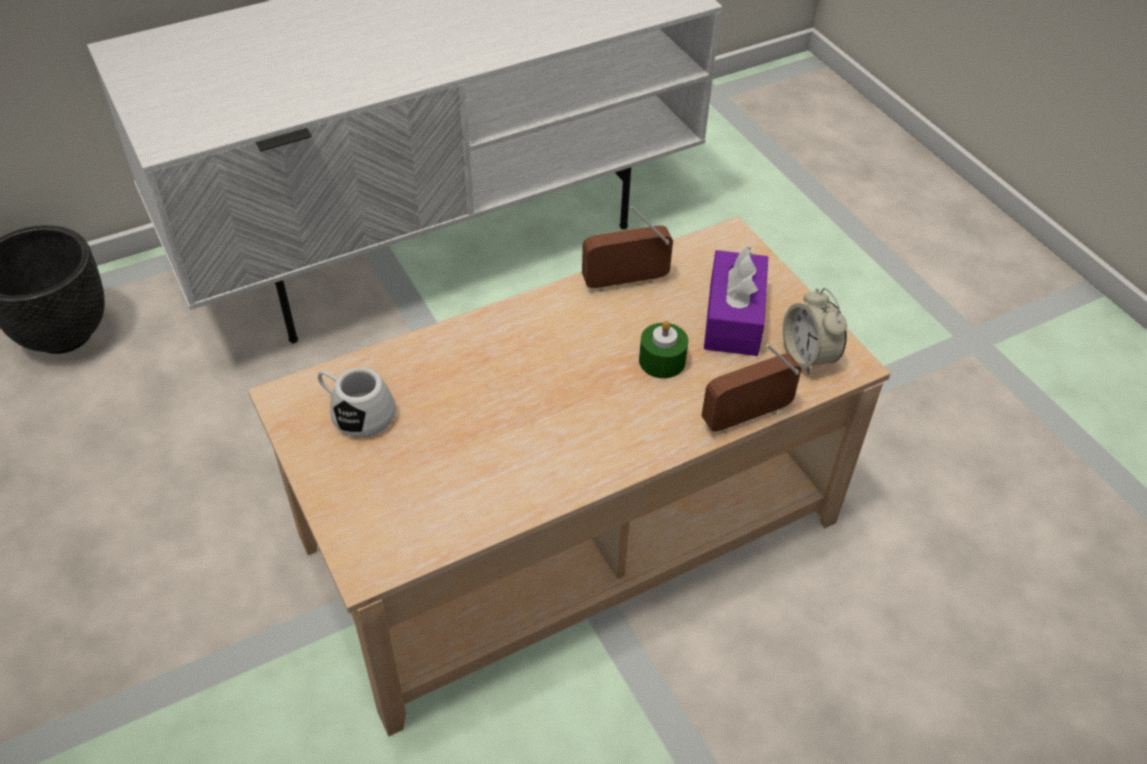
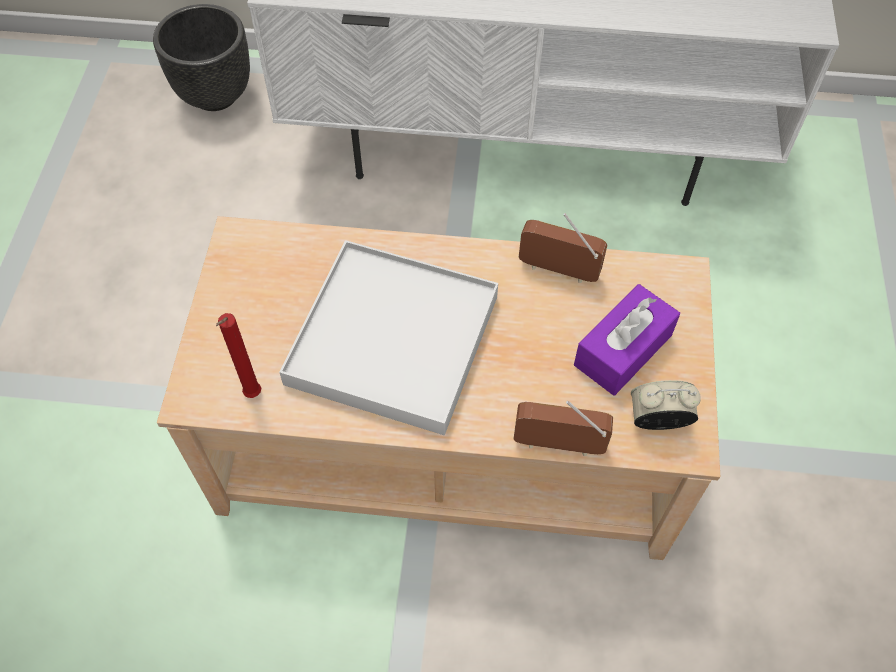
camera: 35 degrees right, 10 degrees up
(356, 412) = (273, 274): white mug -> none
(429, 529) = (251, 396): none -> red candle
(527, 410) = (393, 340): none -> white tray
(662, 361) = (531, 356): green candle -> none
(808, 356) = (658, 420): alarm clock -> alarm clock turned 75 degrees clockwise

